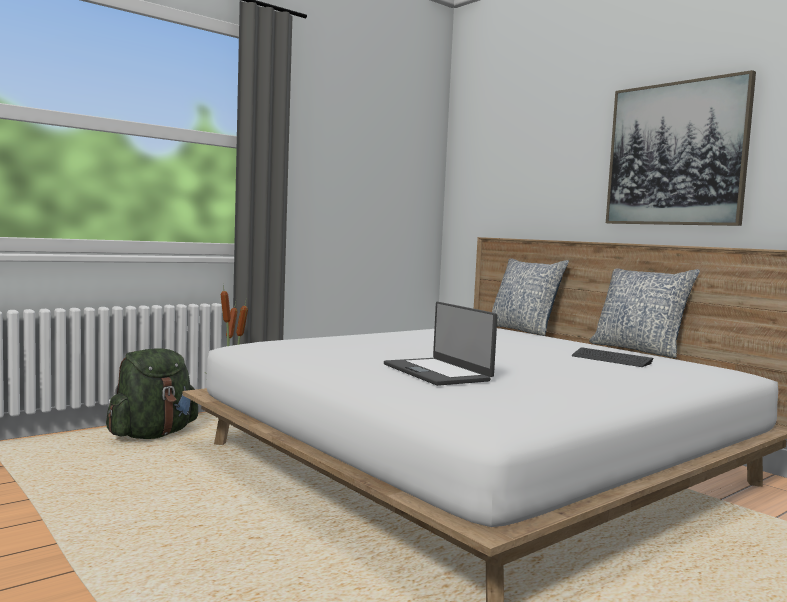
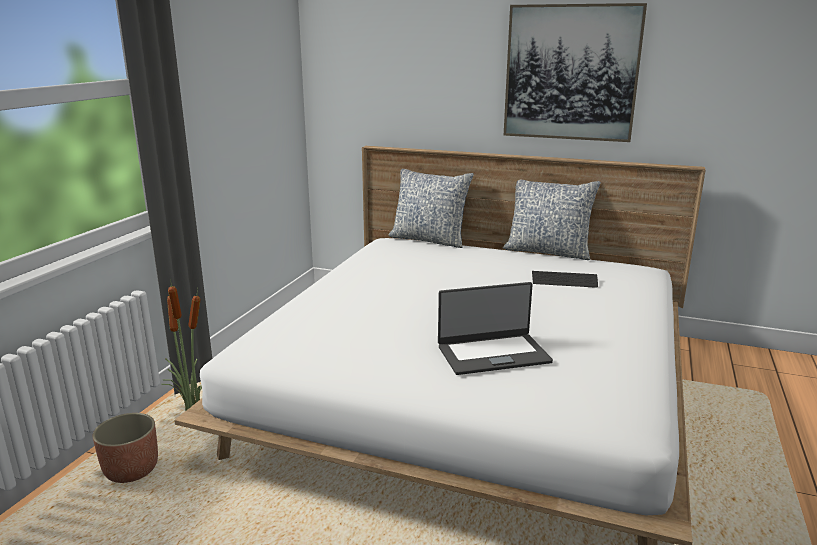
camera: 30 degrees left, 15 degrees up
(153, 435) = (131, 470): green backpack -> planter
(437, 372) = (493, 354): laptop -> laptop turned 45 degrees counterclockwise

